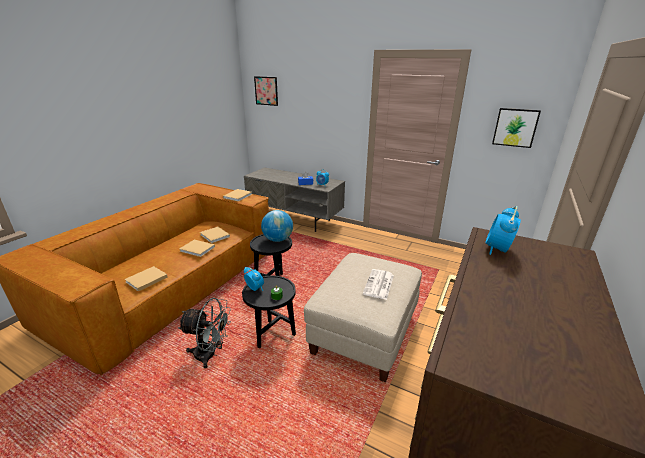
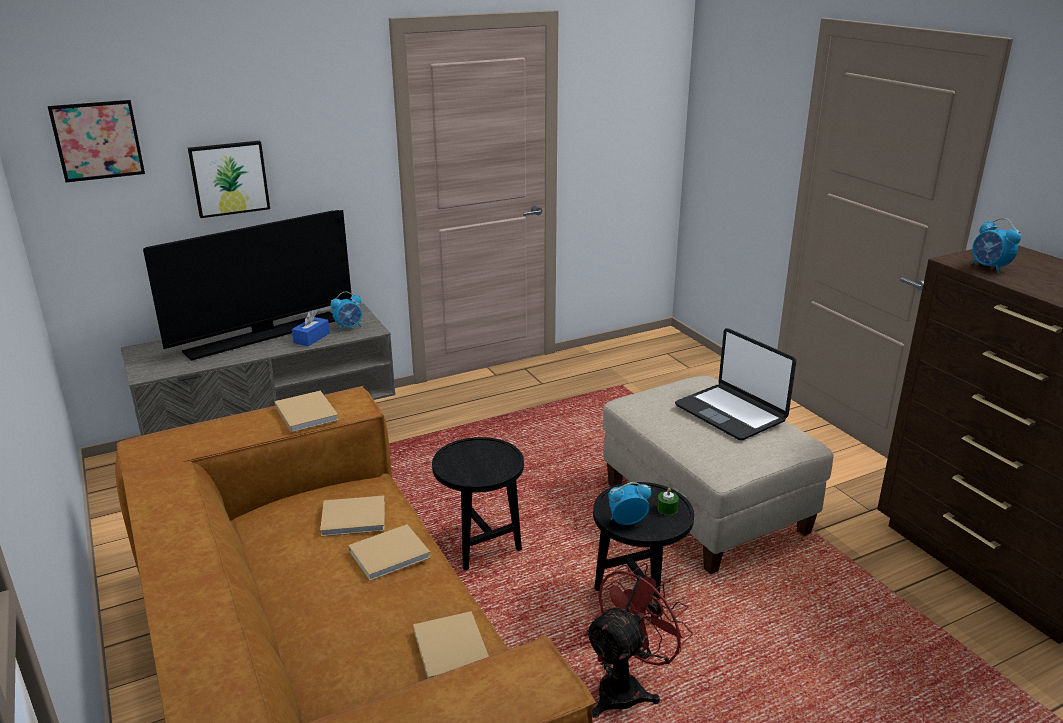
camera: 55 degrees left, 0 degrees up
(210, 355) = (627, 687): grey fan -> red fan
(278, 239) = (478, 451): globe -> none
(297, 178) = (264, 335): none -> television
(379, 285) = (731, 413): newspaper -> laptop
(515, 127) = (633, 126): picture -> picture (229, 178)

